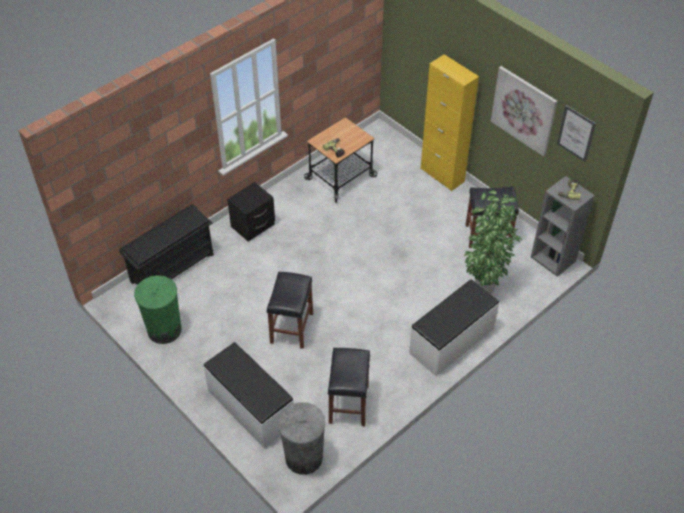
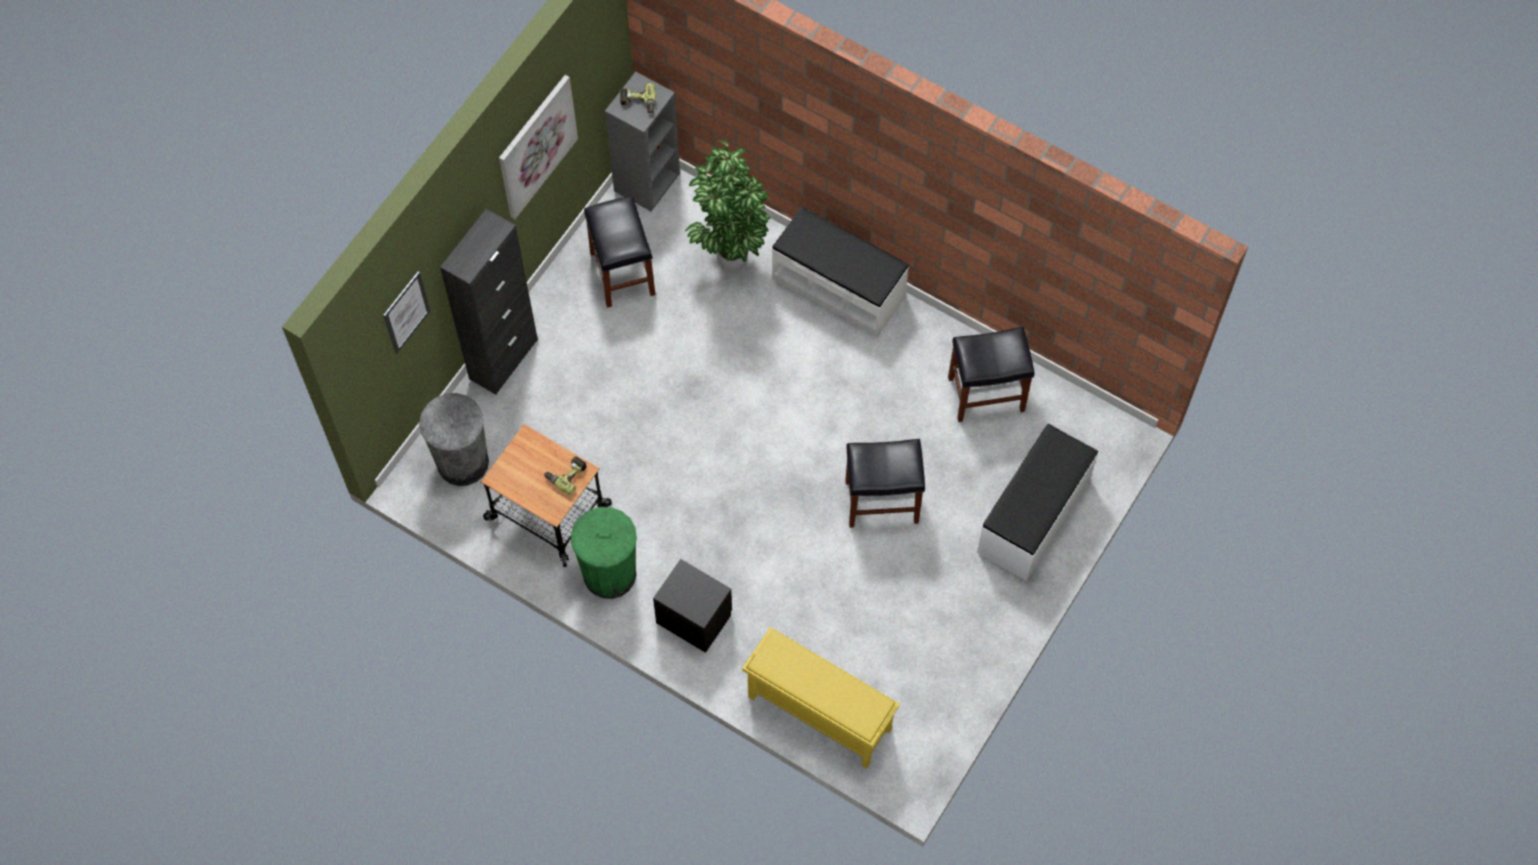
camera: 105 degrees left, 15 degrees up
(164, 330) = (942, 680): green trash can -> green trash can (609, 574)
(172, 267) = (817, 713): black shoe rack -> yellow shoe rack
(304, 457) = (1085, 428): grey trash can -> grey trash can (462, 462)
(442, 175) = (503, 359): yellow cabinet -> black cabinet
(576, 133) = (592, 64): picture -> picture (406, 312)

